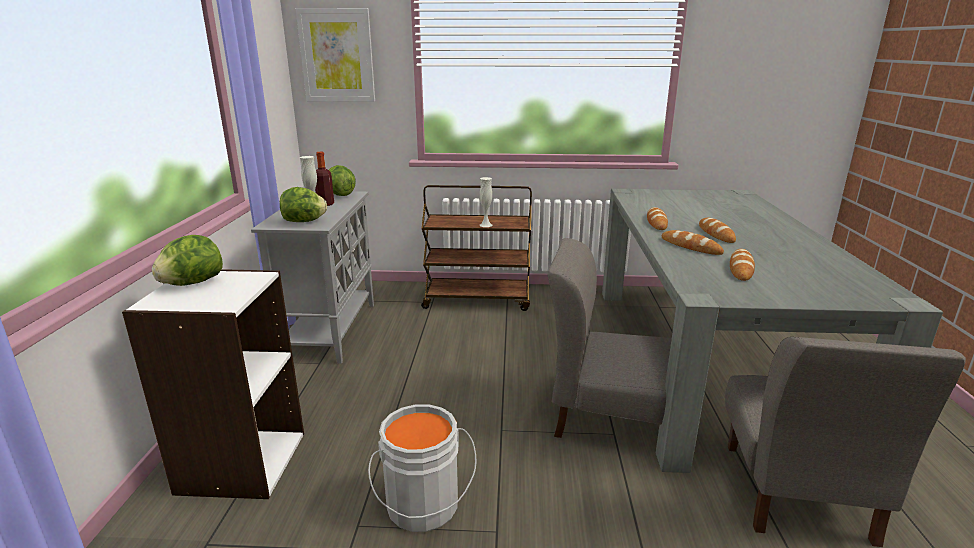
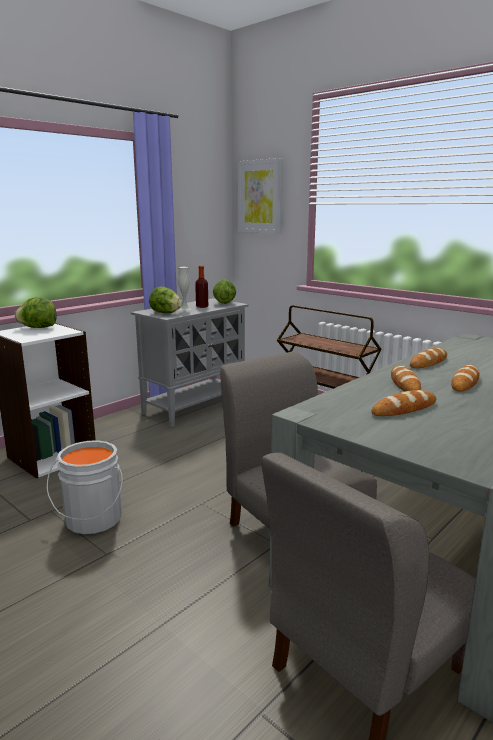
camera: 40 degrees right, 5 degrees down
(486, 225) = (327, 347): white vase -> none

